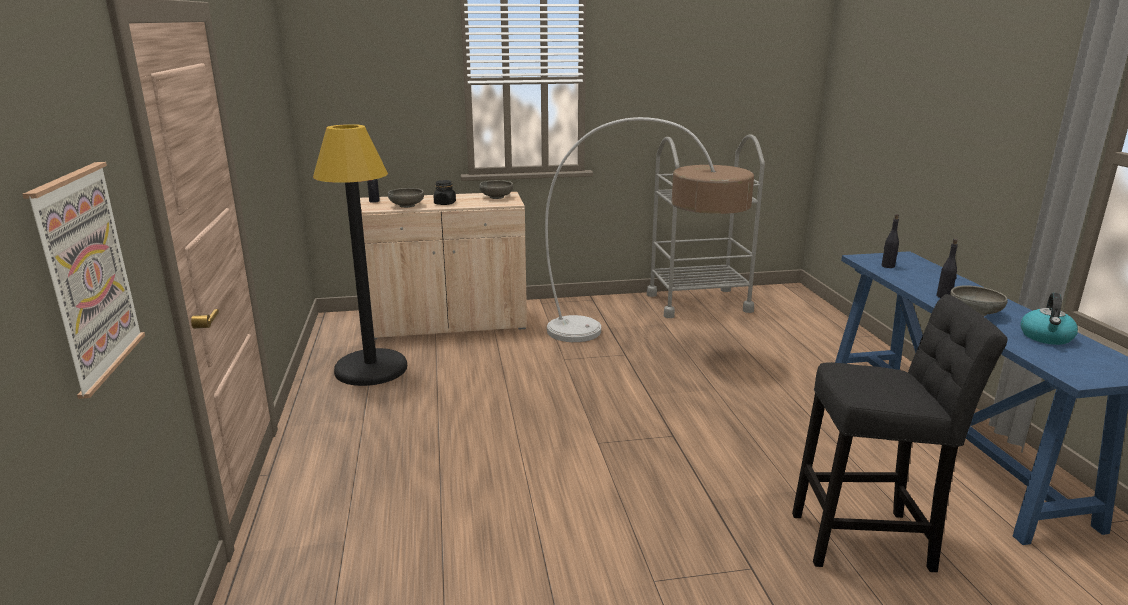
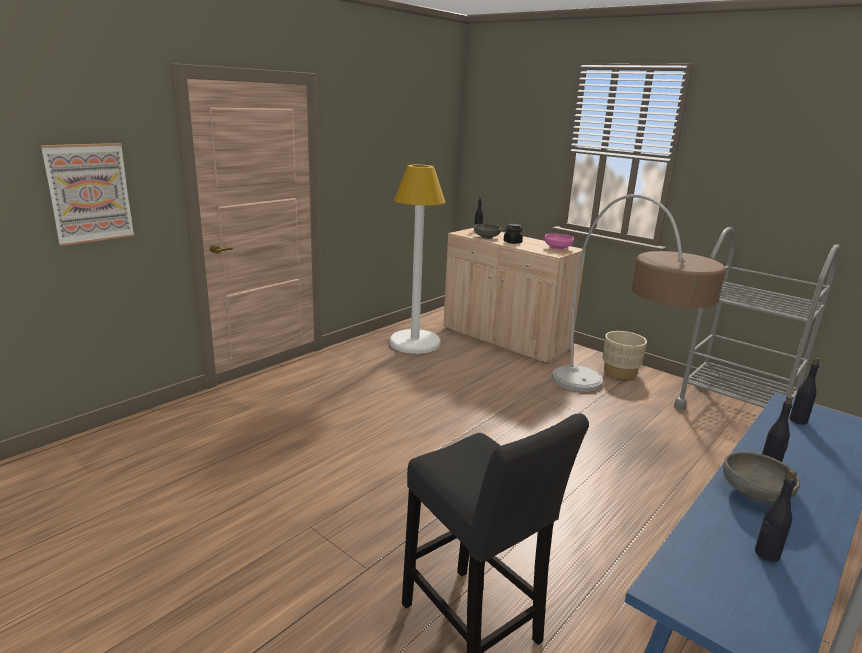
camera: 50 degrees right, 0 degrees up
(371, 369) = (415, 343): black floor lamp -> white floor lamp
(496, 197) = (558, 248): grey bowl -> pink bowl
(587, 309) = (620, 372): none -> beige planter
(1046, 337) = (766, 554): kettle -> black bottle

